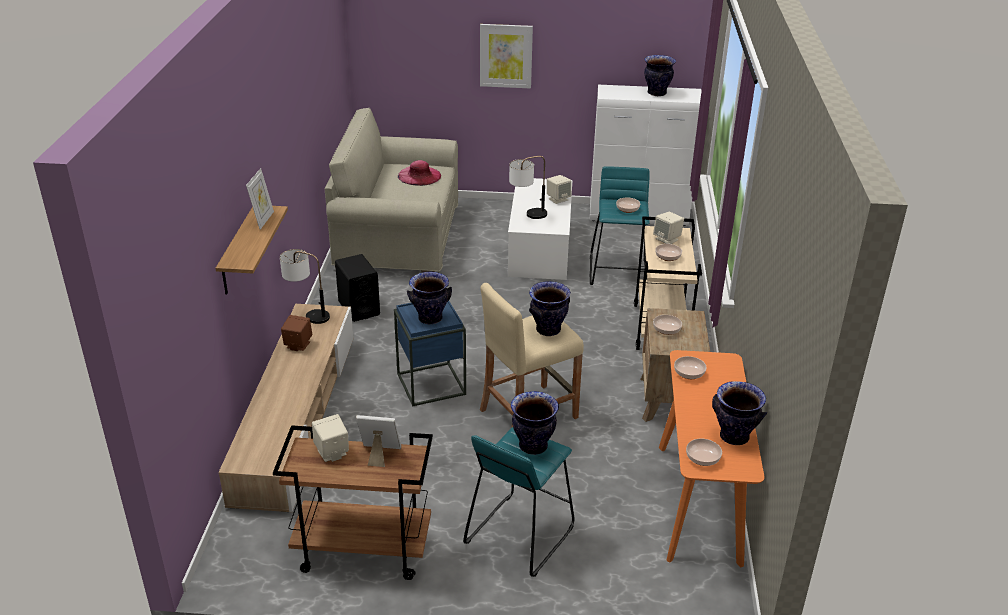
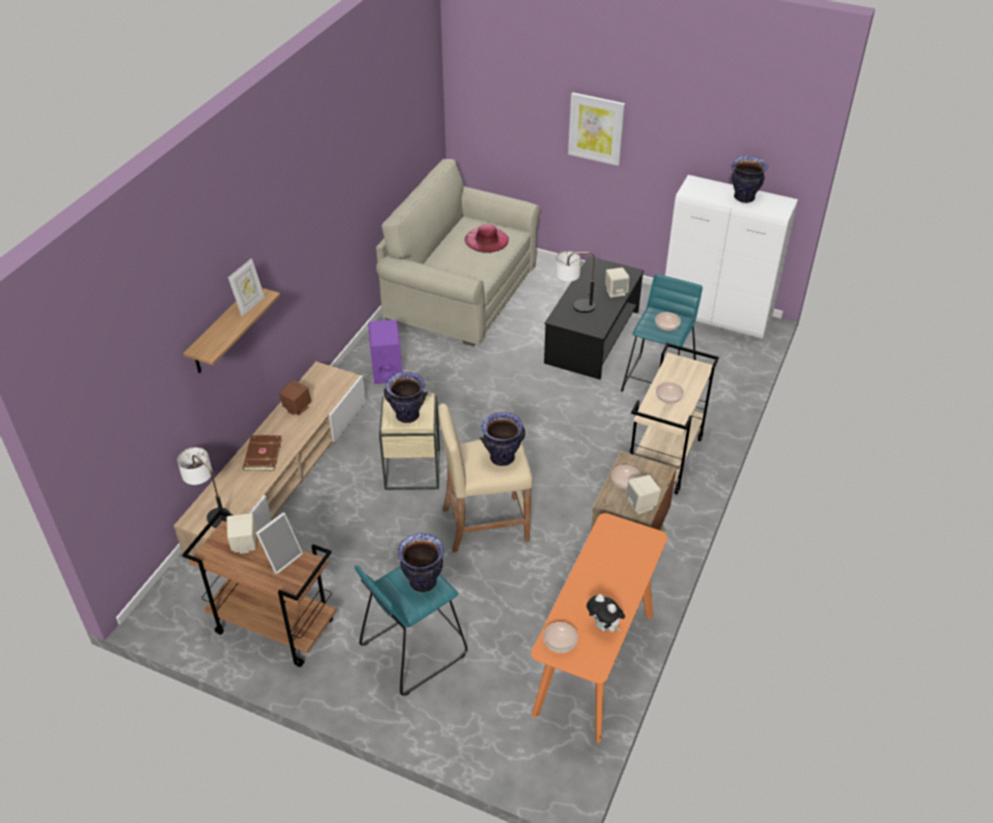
camera: 20 degrees right, 10 degrees up
(282, 391) = (261, 455): none -> brown book
(307, 314) = (320, 376): table lamp -> table lamp (212, 512)
(359, 308) = (387, 370): black speaker -> purple speaker
(379, 455) = (281, 557): picture frame -> picture frame turned 105 degrees clockwise
(431, 384) = (412, 469): blue side table -> beige side table
(540, 249) = (592, 336): white coffee table -> black coffee table
(667, 239) = (681, 374): beige speaker -> beige speaker (641, 505)
(689, 373) = (604, 544): bowl -> none
(734, 436) = (604, 627): vase -> plush toy

